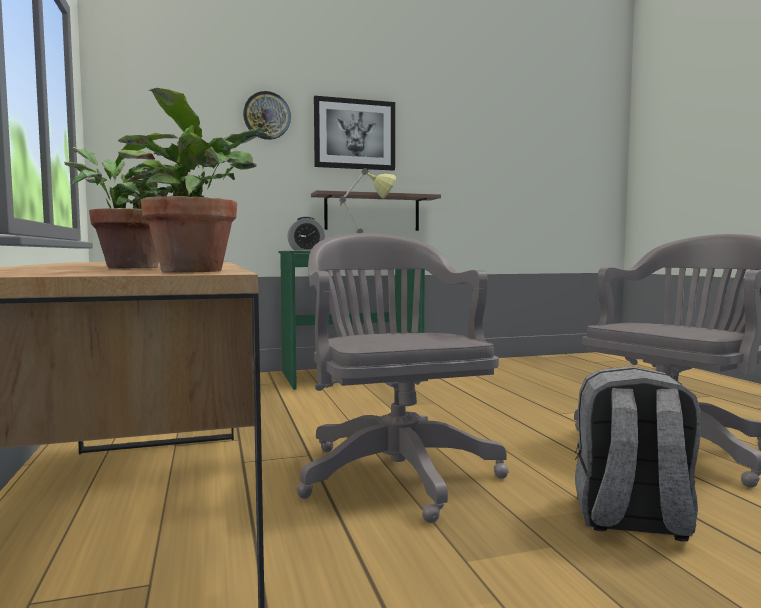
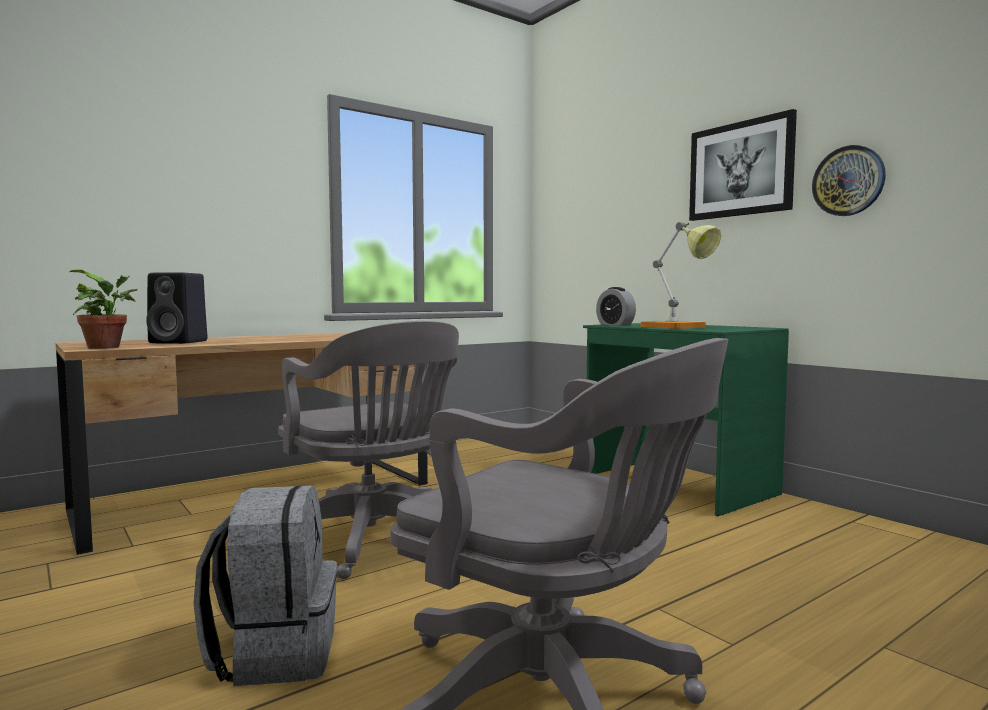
camera: 70 degrees right, 0 degrees up
(125, 268) = (180, 342): potted plant -> black speaker
(267, 115) = (649, 170): wall clock -> wall clock (848, 181)
(372, 212) = (759, 273): shelf -> none
(394, 470) = (374, 542): grey office chair -> grey office chair turned 90 degrees clockwise

